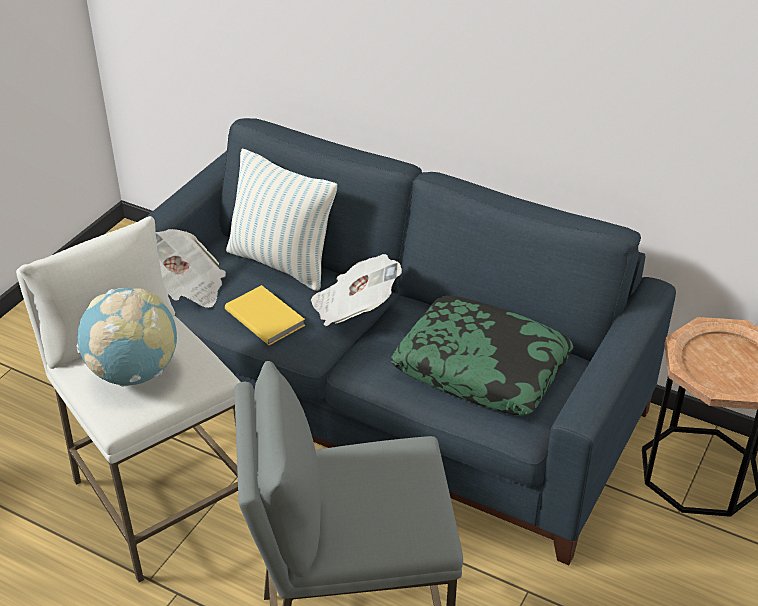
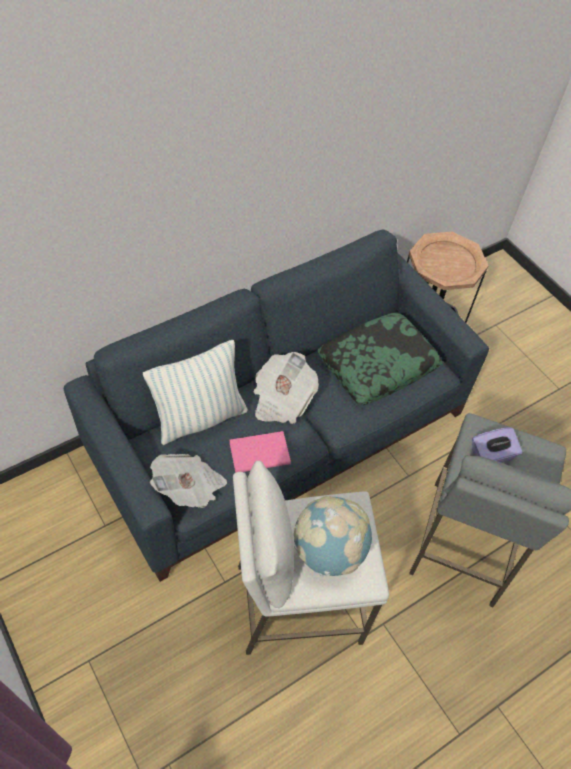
camera: 65 degrees left, 15 degrees up
(265, 316) = (258, 452): yellow book -> pink book
(375, 473) = (492, 455): none -> purple tissue box

